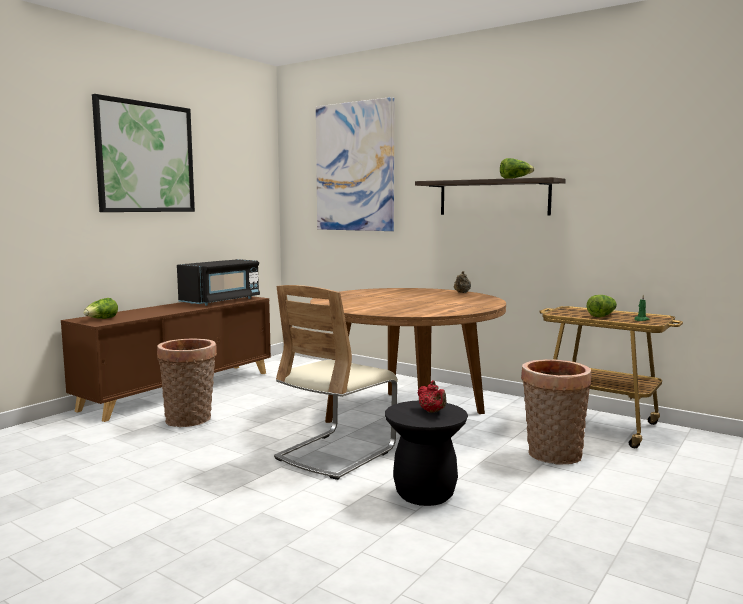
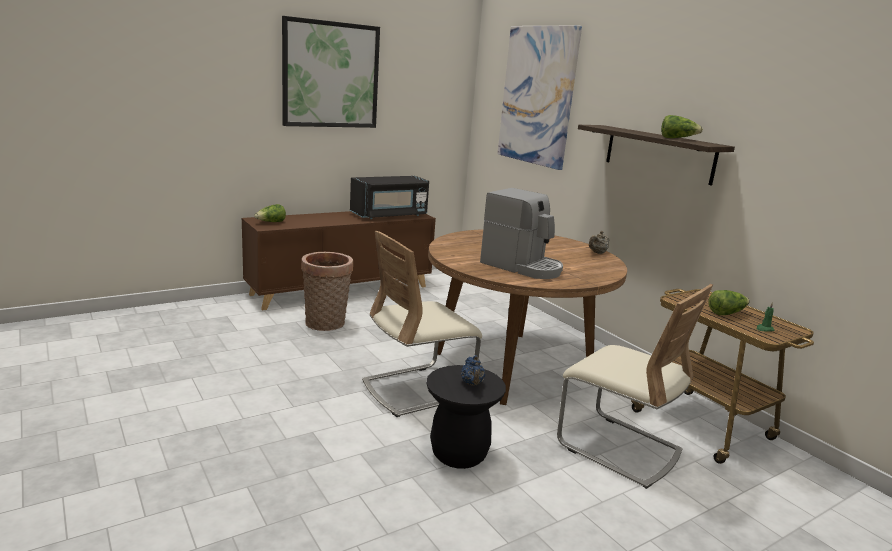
camera: 20 degrees right, 10 degrees up
(417, 306) = (522, 267): none -> coffee machine
(432, 412) = (472, 384): red teapot -> blue teapot
(552, 456) = (618, 448): basket -> beige chair

